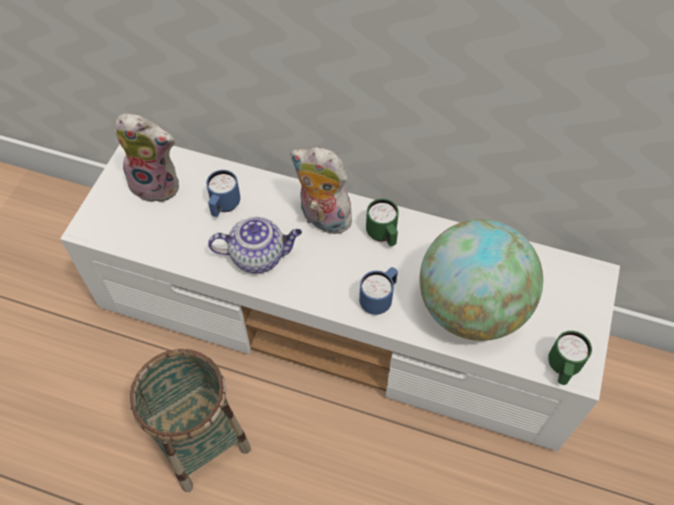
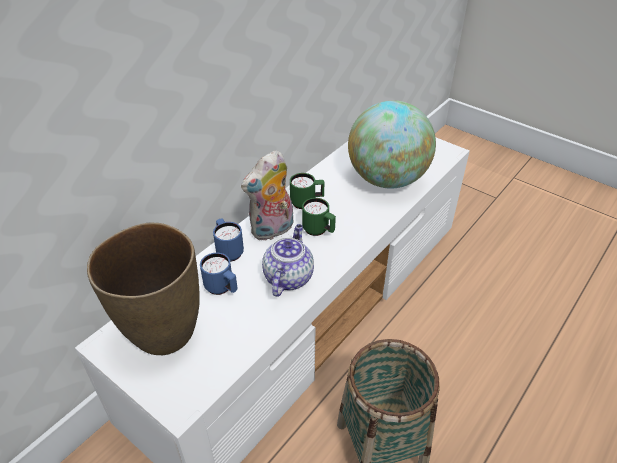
camera: 70 degrees left, 15 degrees down
(158, 184) = (163, 333): plush toy -> brown vase
(379, 299) = (362, 219): blue mug -> blue mug (228, 251)
(562, 368) = (444, 156): green mug -> green mug (319, 231)

